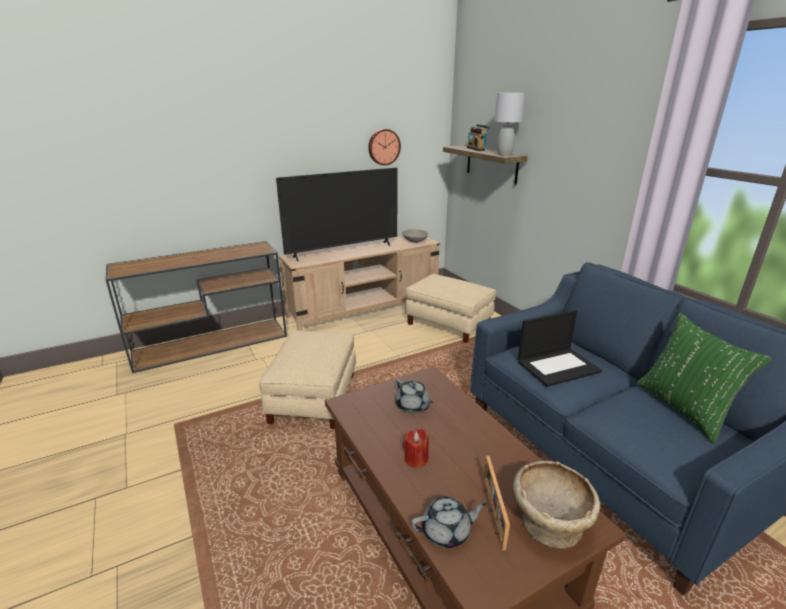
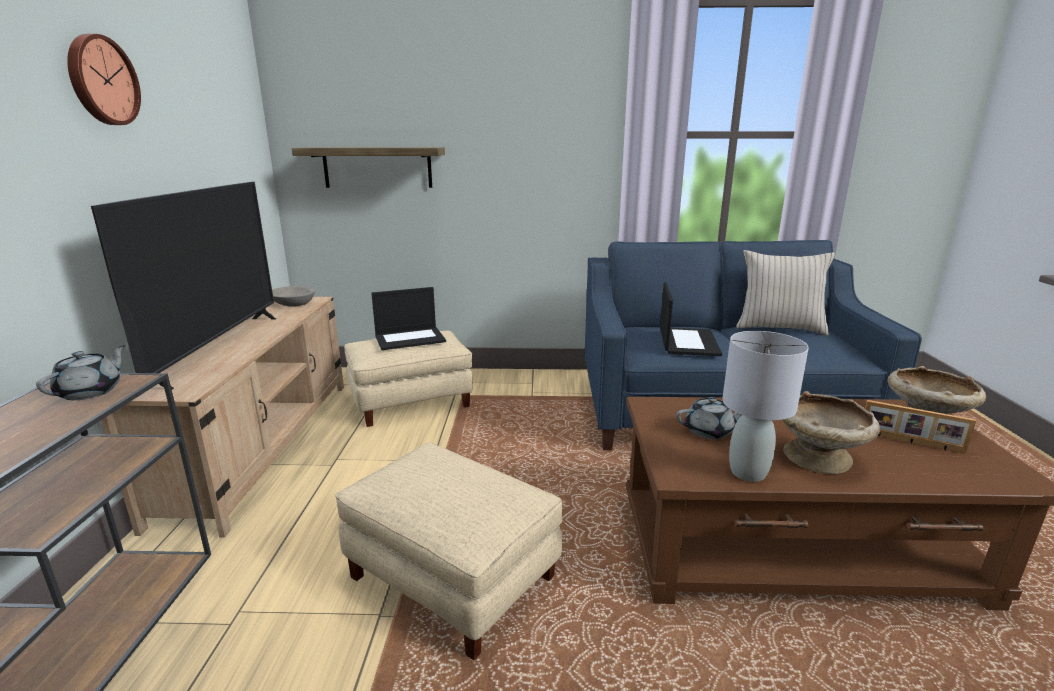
camera: 60 degrees left, 5 degrees down
(383, 147) = (203, 149): wall clock -> wall clock (101, 80)
(416, 459) = (820, 458): red candle -> beige bowl
(447, 532) = (945, 474): grey teapot -> grey teapot (91, 392)
(453, 283) = (410, 338): none -> laptop
(477, 149) = (354, 147): radio -> none
(505, 154) = (418, 147): grey table lamp -> grey table lamp (747, 472)
(683, 409) = (779, 328): green pillow -> beige pillow

